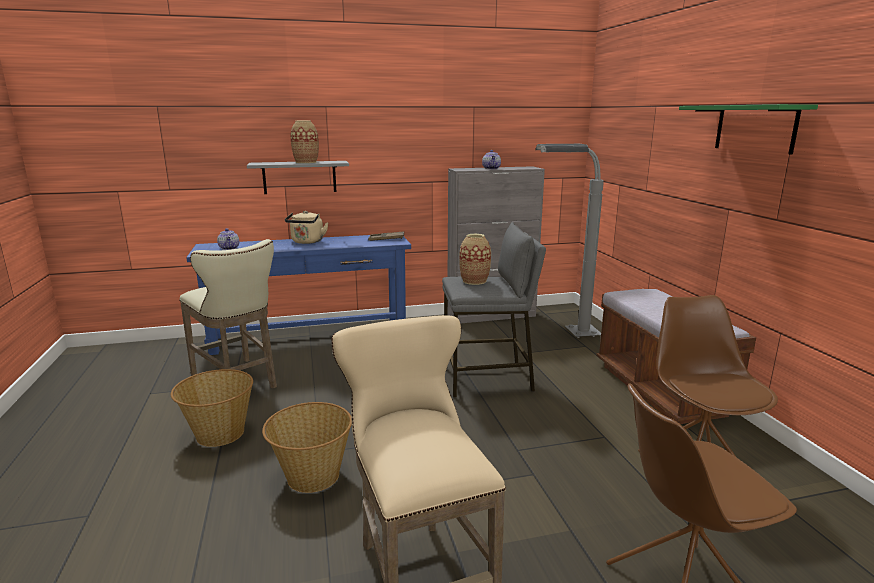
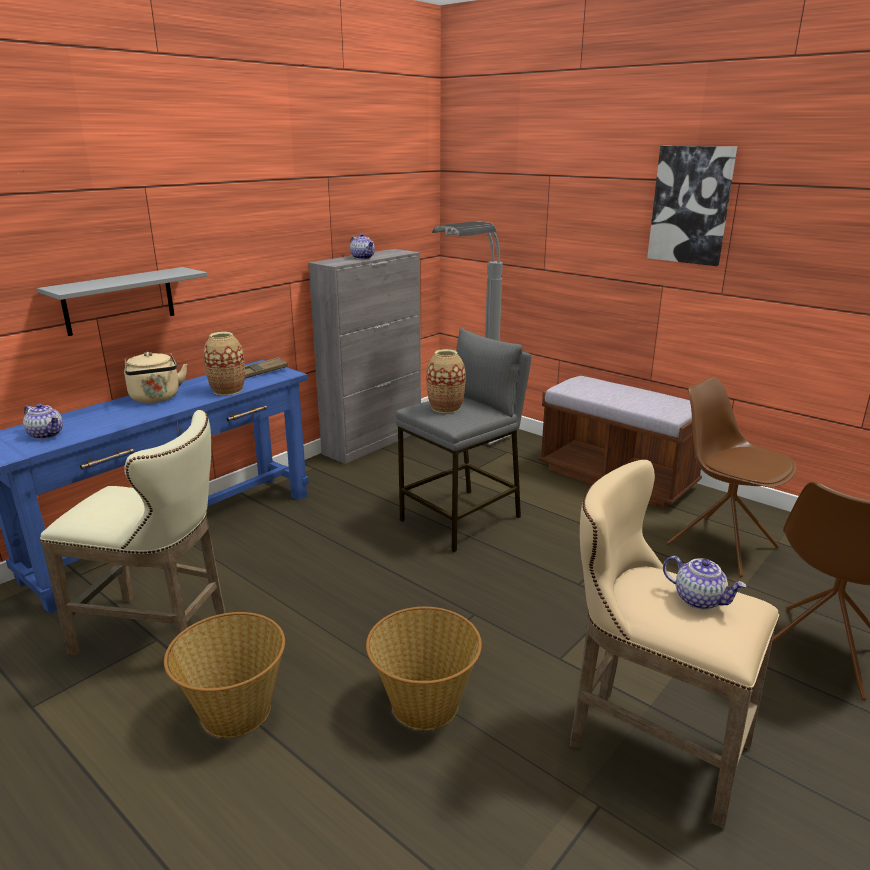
camera: 35 degrees left, 5 degrees up
(306, 162) = (137, 277): vase -> vase (227, 390)
(427, 442) = (699, 599): none -> teapot
(755, 128) = (691, 205): green shelf -> picture

